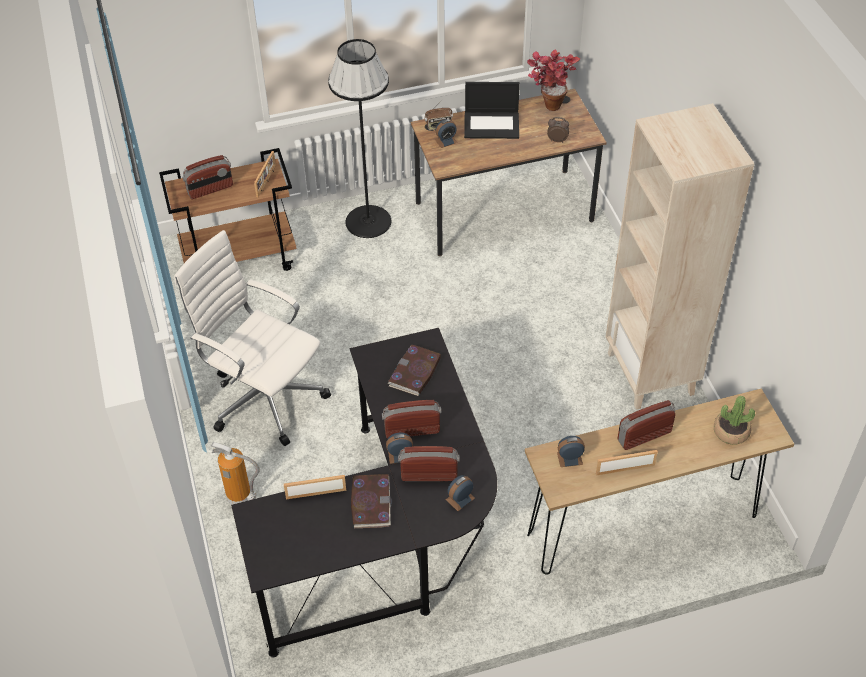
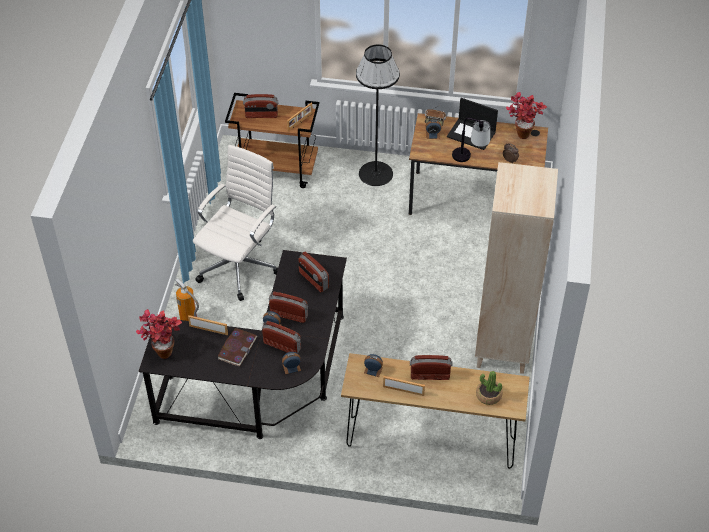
camera: 25 degrees right, 0 degrees up
(264, 396) = (240, 265): white office chair -> white office chair turned 60 degrees clockwise
(267, 548) = (162, 350): none -> potted plant
(415, 372) = (313, 280): book -> radio
(508, 153) = (469, 158): none -> table lamp

